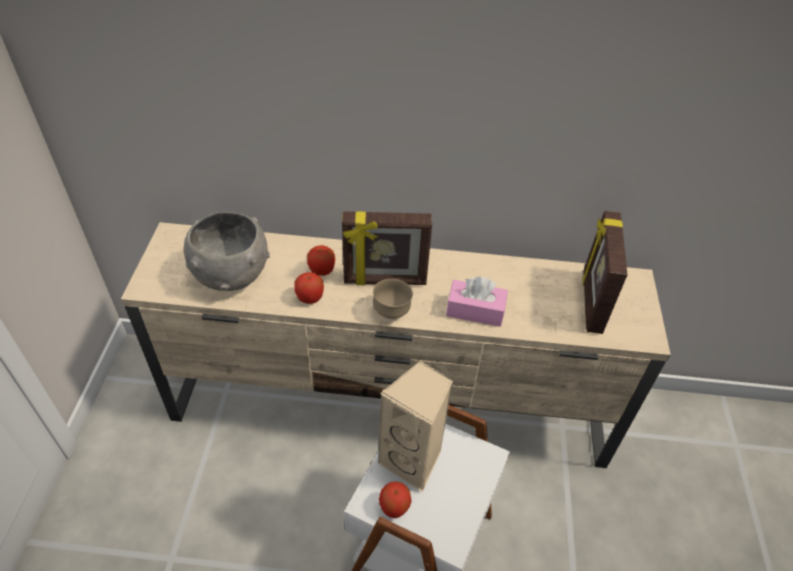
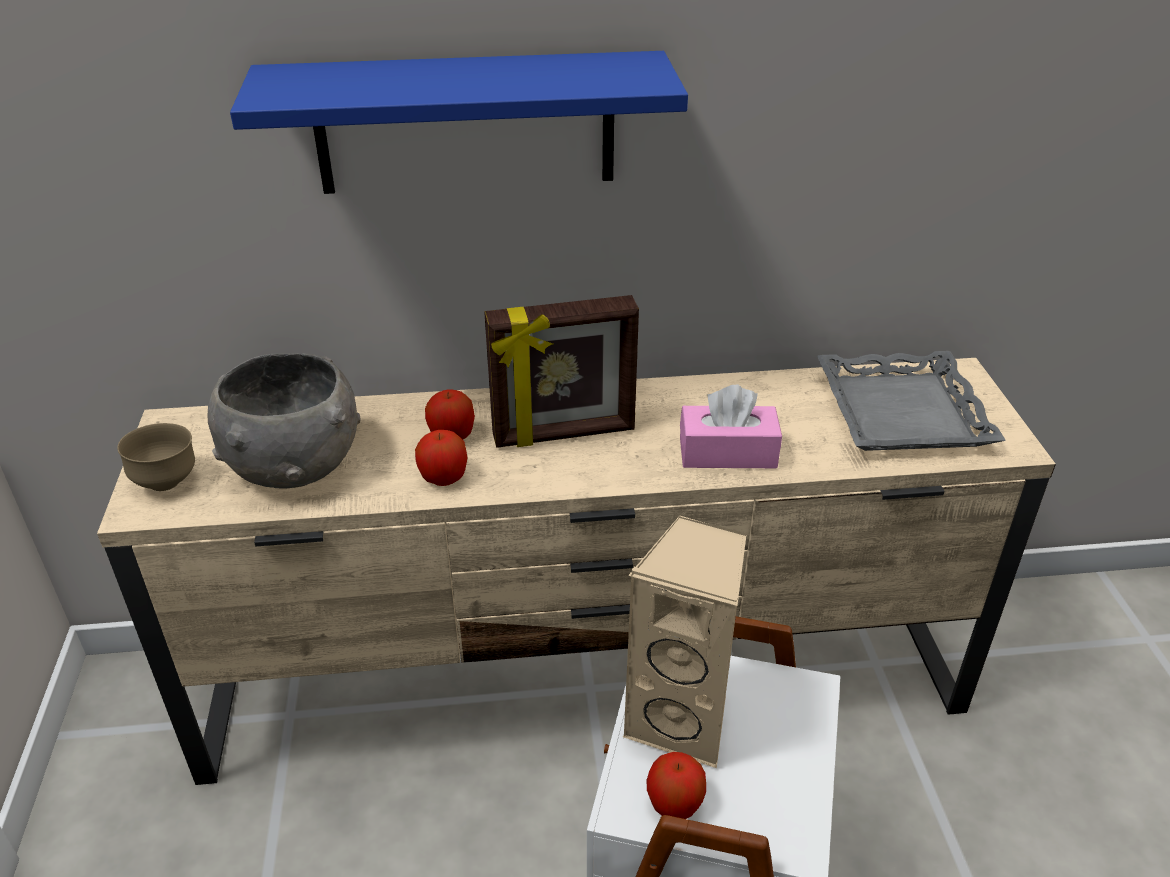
camera: 10 degrees left, 10 degrees down
(347, 98) = (465, 123): none -> blue shelf
(391, 312) = (590, 476): brown bowl -> brown bowl (167, 482)
(590, 302) = (903, 412): picture frame -> grey tray

